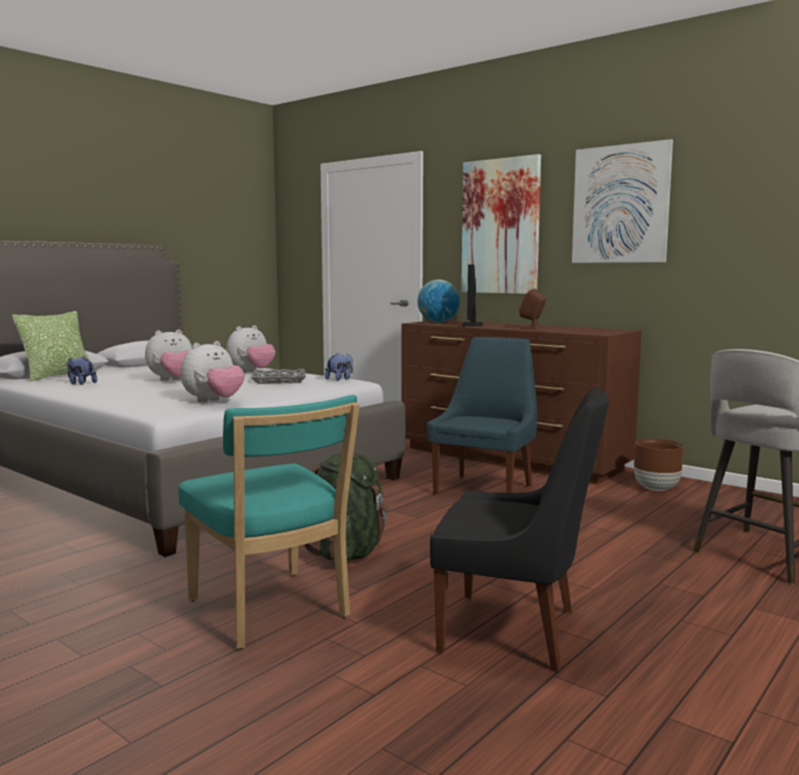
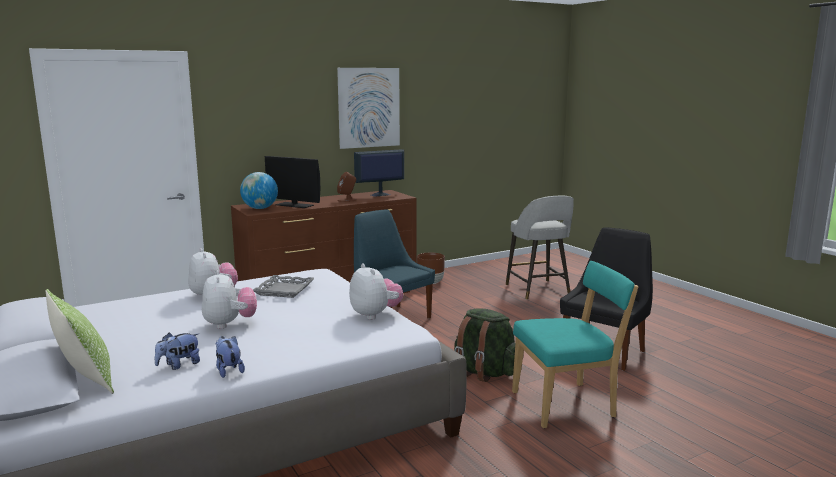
camera: 70 degrees left, 5 degrees up
(340, 379) = (304, 274): plush toy -> plush toy (228, 370)
(500, 226) = (278, 123): picture -> none
(592, 330) = (380, 195): none -> monitor

